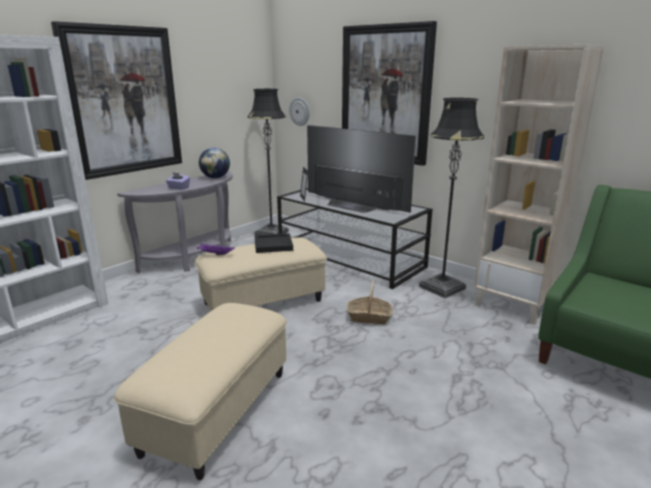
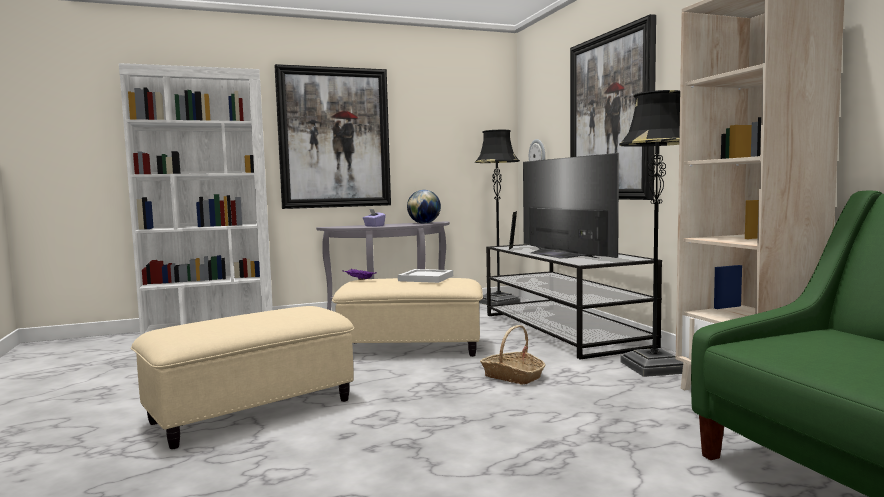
camera: 30 degrees right, 15 degrees down
(272, 245) = (425, 278): black tray -> white tray

